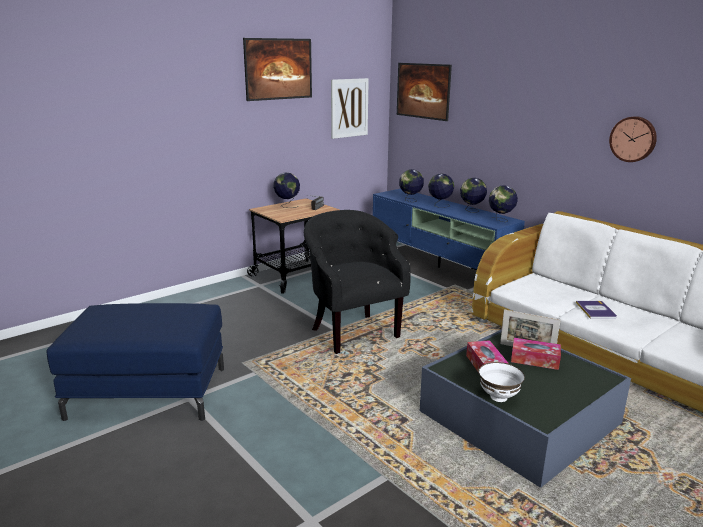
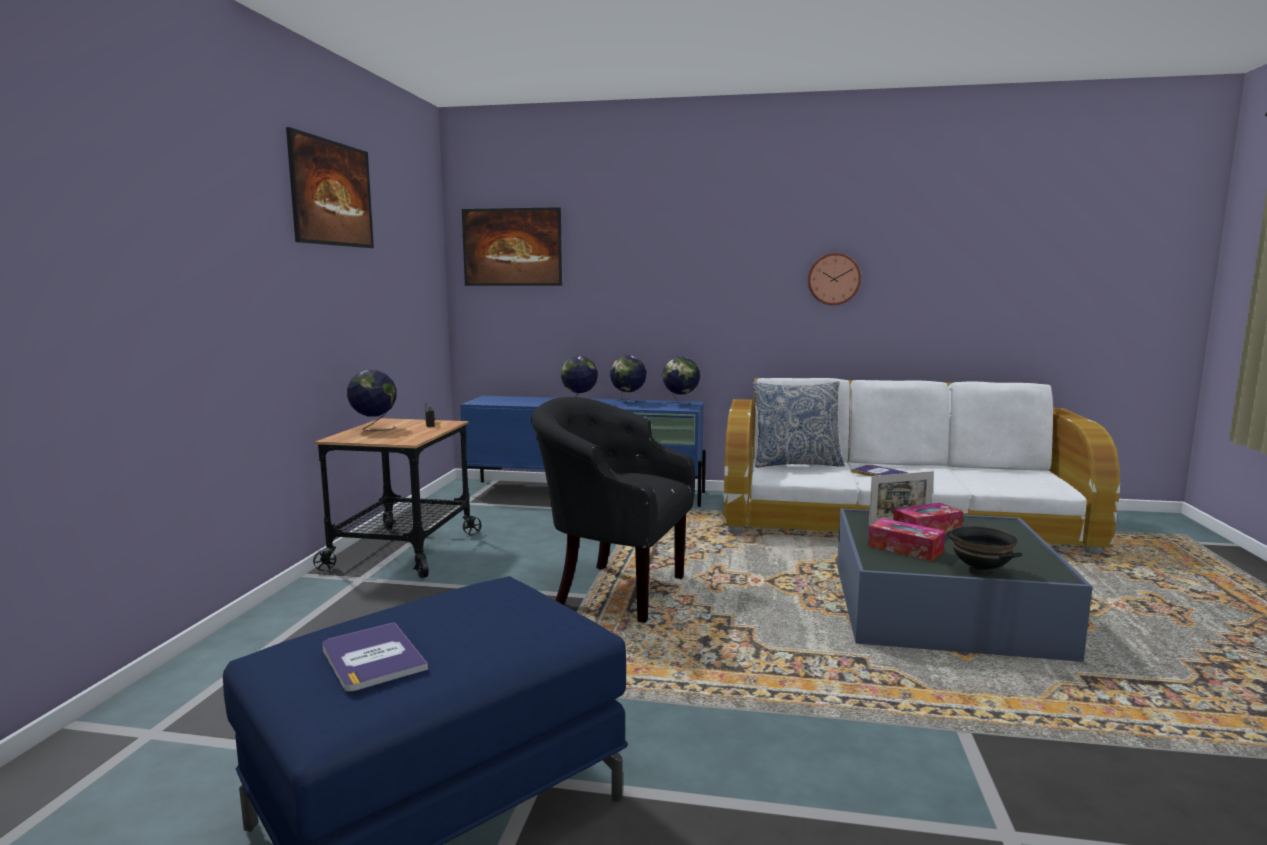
camera: 40 degrees left, 10 degrees down
(110, 320) = (372, 658): none -> book
(349, 108) = (410, 272): picture -> none
(410, 200) = (530, 403): globe -> none
(499, 397) = (981, 571): white bowl -> black bowl
(554, 285) = (796, 464): none -> pillow

